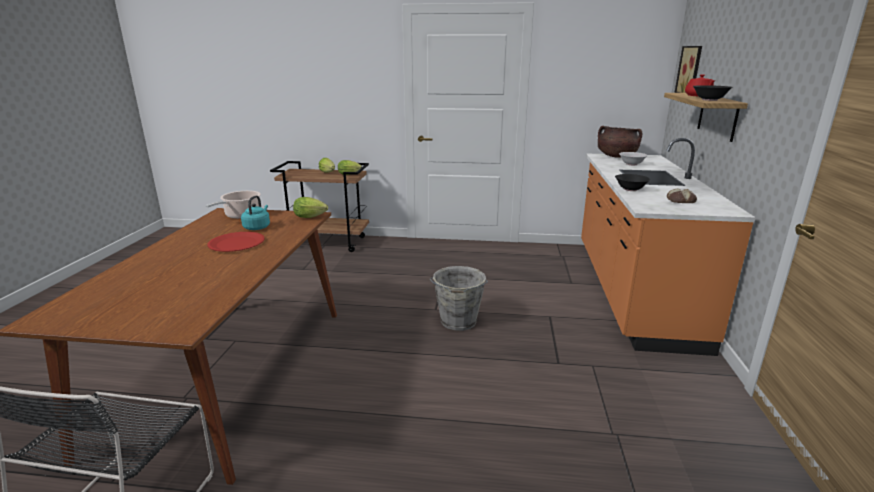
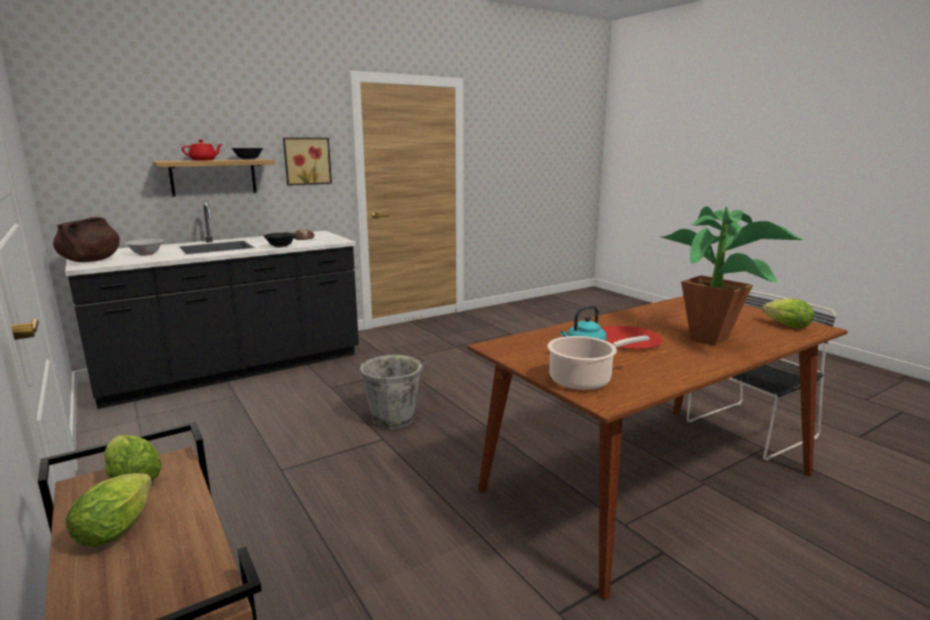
camera: 130 degrees left, 5 degrees down
(164, 263) = (714, 341): none -> potted plant
(312, 217) = (502, 344): lettuce -> lettuce (784, 325)
(632, 290) = (234, 370): orange counter -> black counter
(691, 70) = (103, 139): picture -> picture (306, 161)

